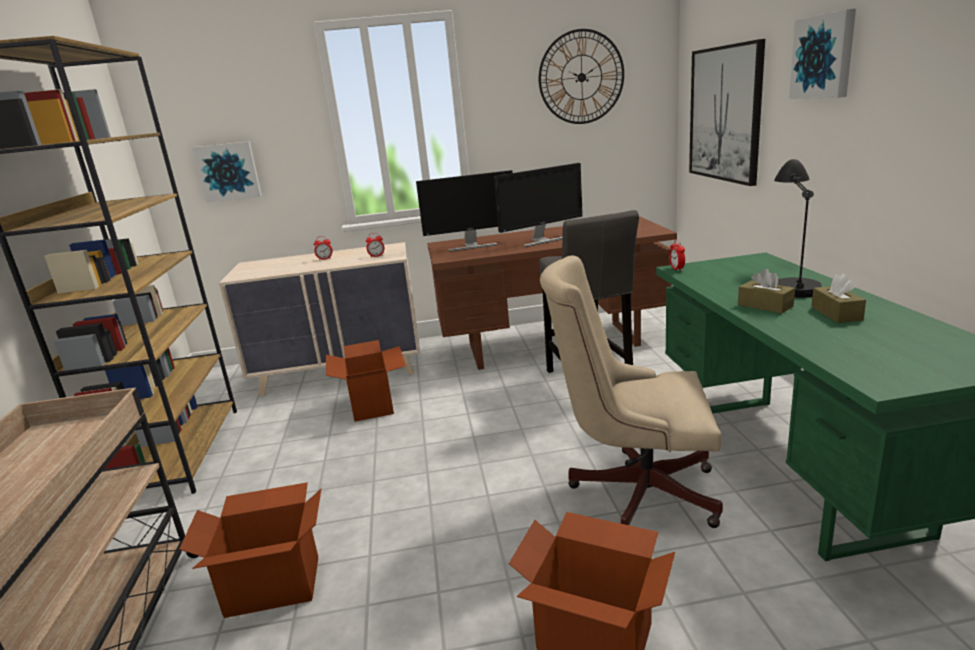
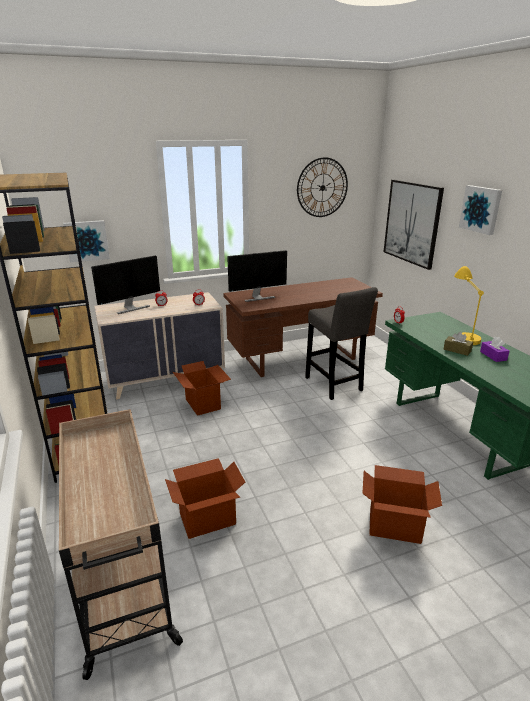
camera: 15 degrees left, 5 degrees up
(541, 240) = (302, 295): monitor -> monitor (130, 308)
(634, 491) = (385, 450): beige office chair -> none
(791, 279) = (462, 332): black table lamp -> yellow table lamp
(836, 313) = (493, 356): brown tissue box -> purple tissue box

